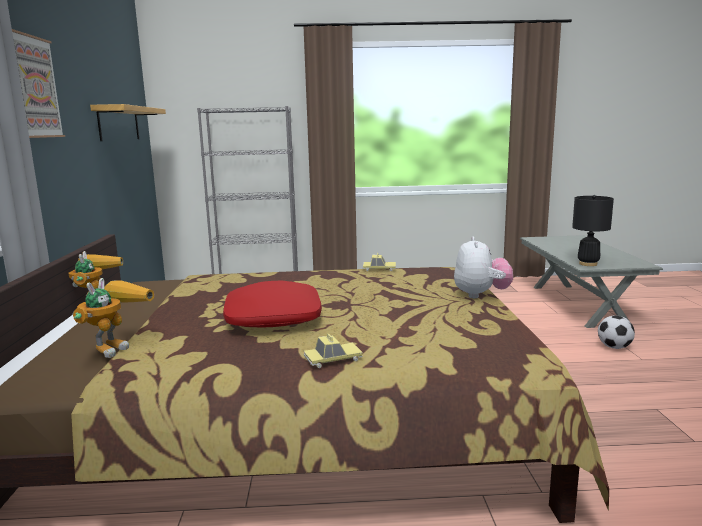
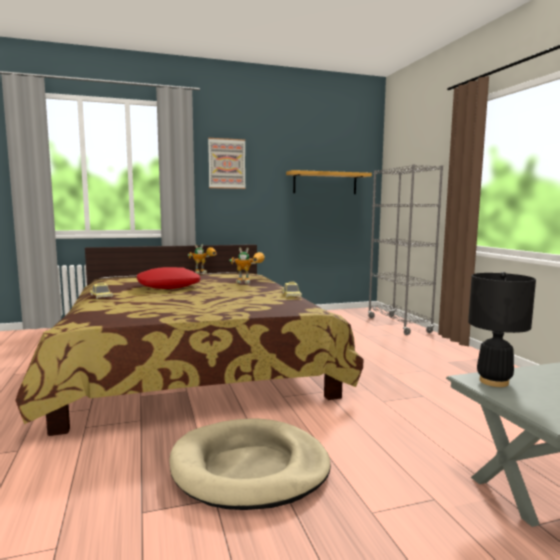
camera: 75 degrees right, 5 degrees down
(116, 346) = (135, 277): toy robot -> toy robot (249, 282)
(481, 295) = (221, 314): plush toy -> none
(603, 392) = (250, 468): none -> beige dog bed
(614, 347) = (403, 493): football -> none

